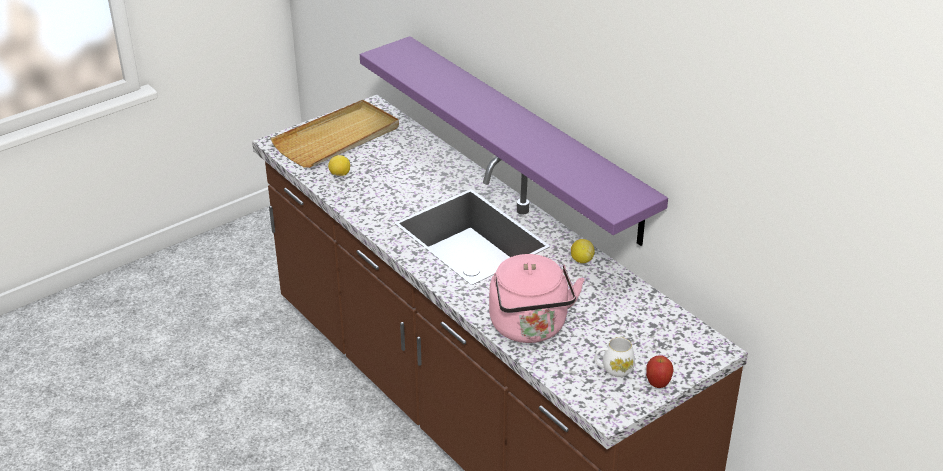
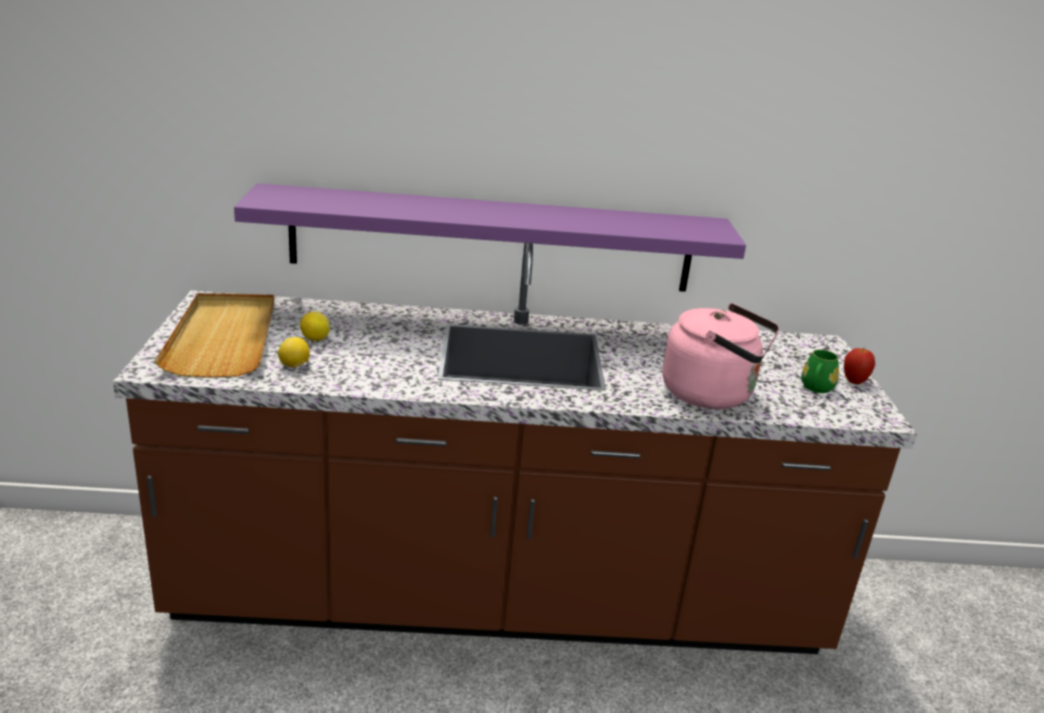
camera: 55 degrees left, 10 degrees down
(581, 260) = (635, 332): lemon -> lemon (315, 339)
(613, 369) = (815, 388): white mug -> green mug

